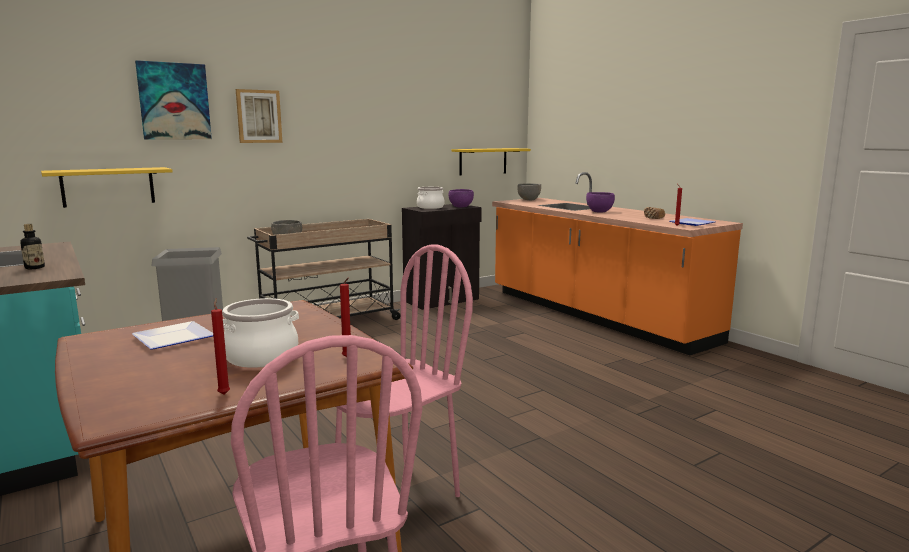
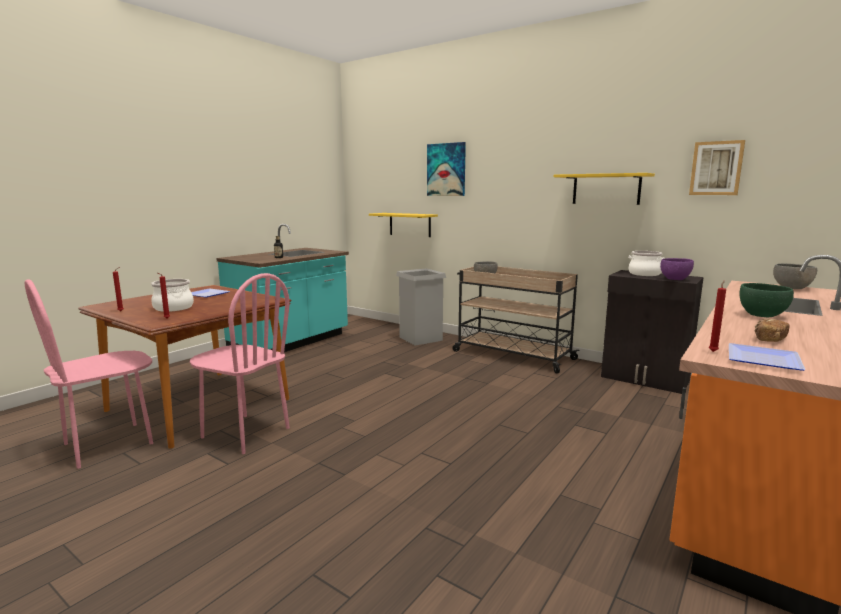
camera: 70 degrees right, 0 degrees up
(259, 116) = (497, 178): picture -> picture (716, 168)
(483, 161) = (756, 229): yellow shelf -> yellow shelf (606, 189)
(599, 212) = (762, 315): purple bowl -> green bowl

